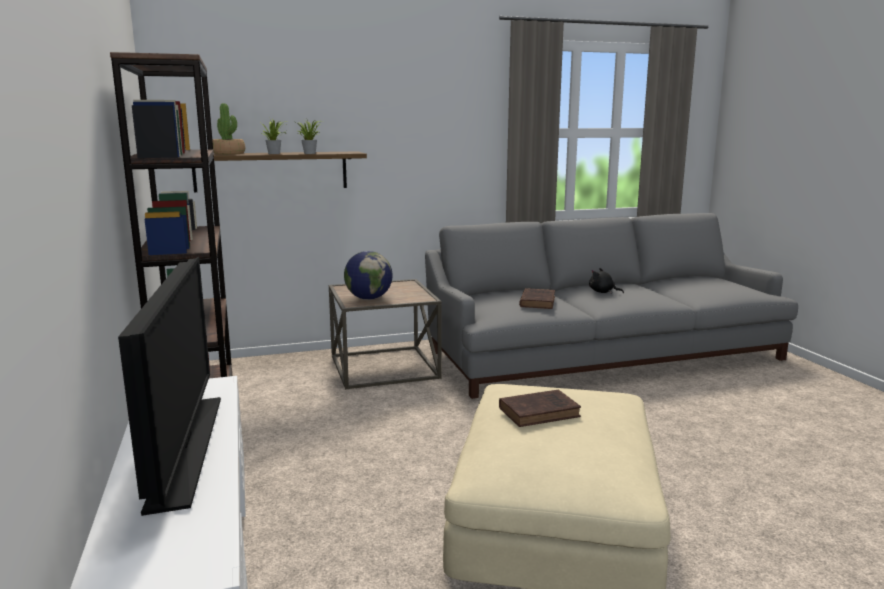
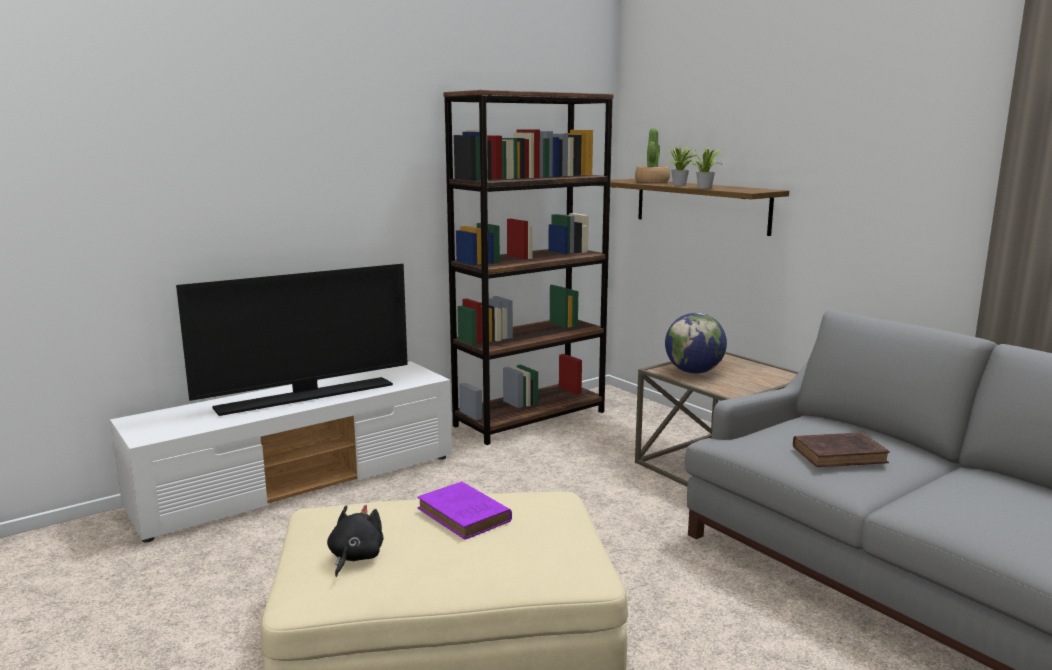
camera: 70 degrees right, 0 degrees up
(541, 412) = (465, 516): brown book -> purple book
(603, 292) = (993, 497): black plush toy -> black plush toy (354, 557)

